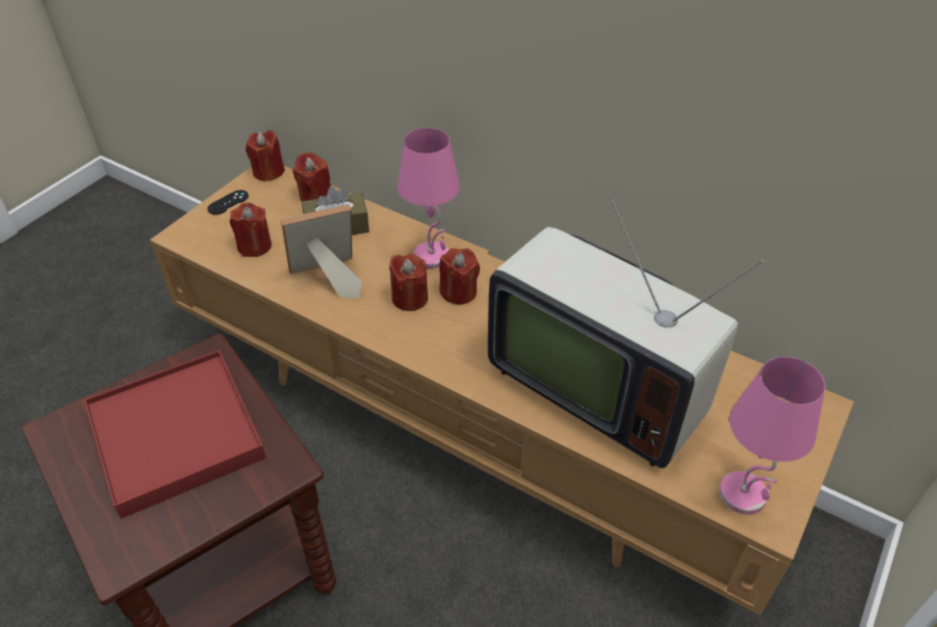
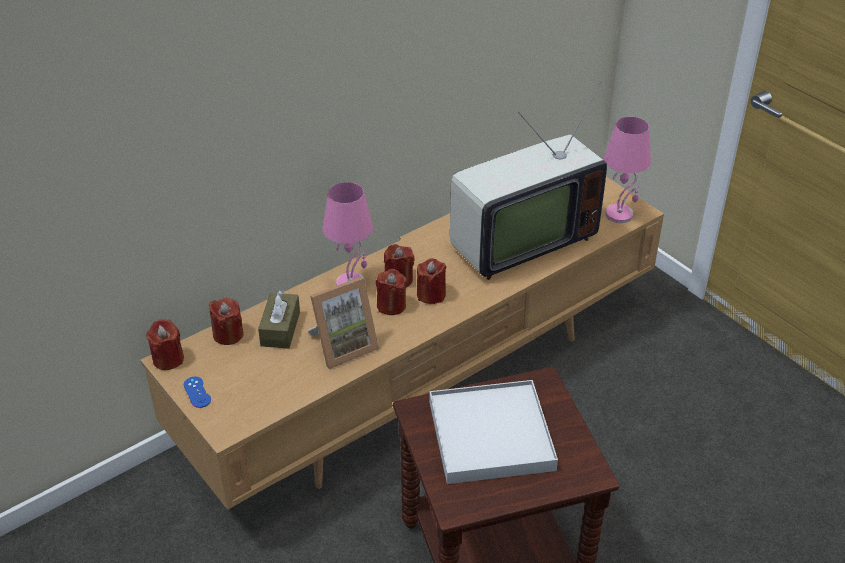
camera: 70 degrees left, 5 degrees down
(177, 434) = (490, 435): red tray -> white tray
(228, 202) = (197, 392): black game controller -> blue game controller
(254, 246) = (273, 382): red candle -> red candle (431, 295)
(326, 279) = (343, 346): picture frame -> picture frame turned 120 degrees counterclockwise

